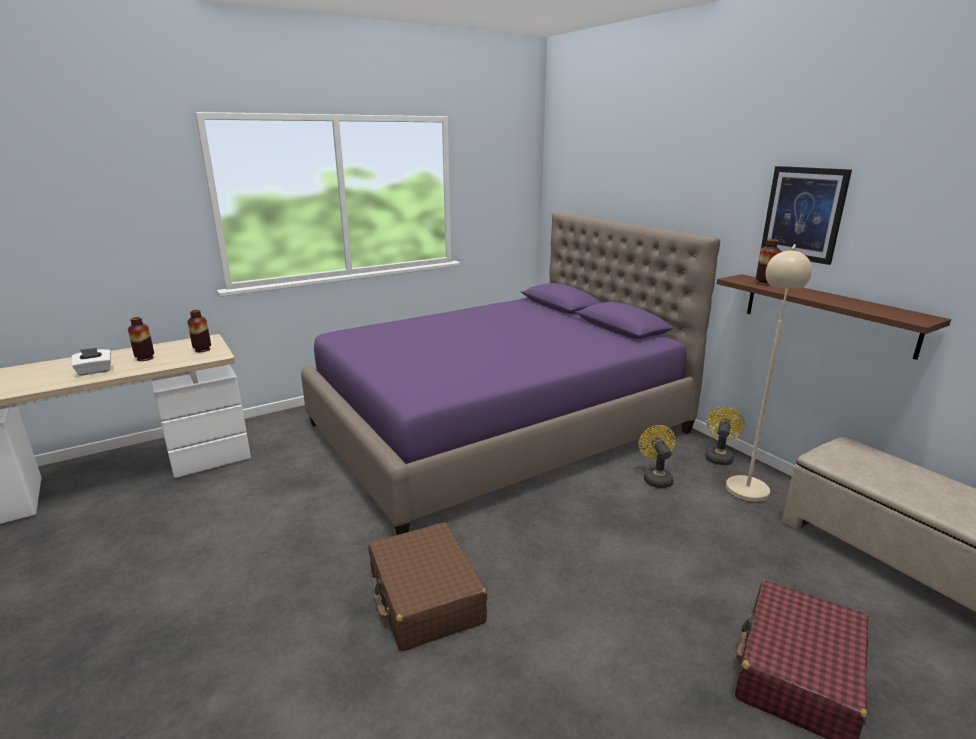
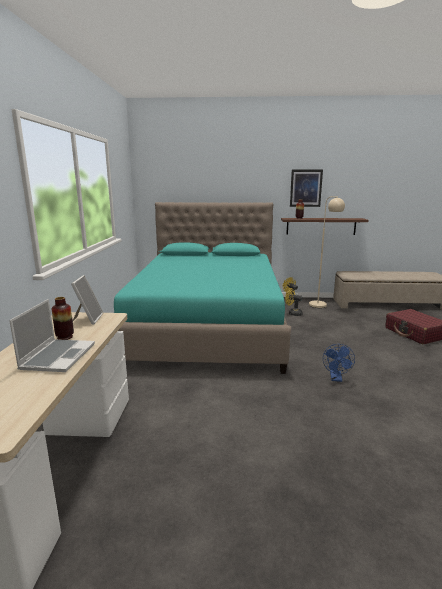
camera: 55 degrees left, 5 degrees down
(95, 371) = (58, 356): white tissue box -> laptop
(202, 350) = (88, 319): vase -> picture frame
(425, 598) = (336, 378): brown suitcase -> blue fan
(499, 428) = (208, 325): purple bed -> turquoise bed

